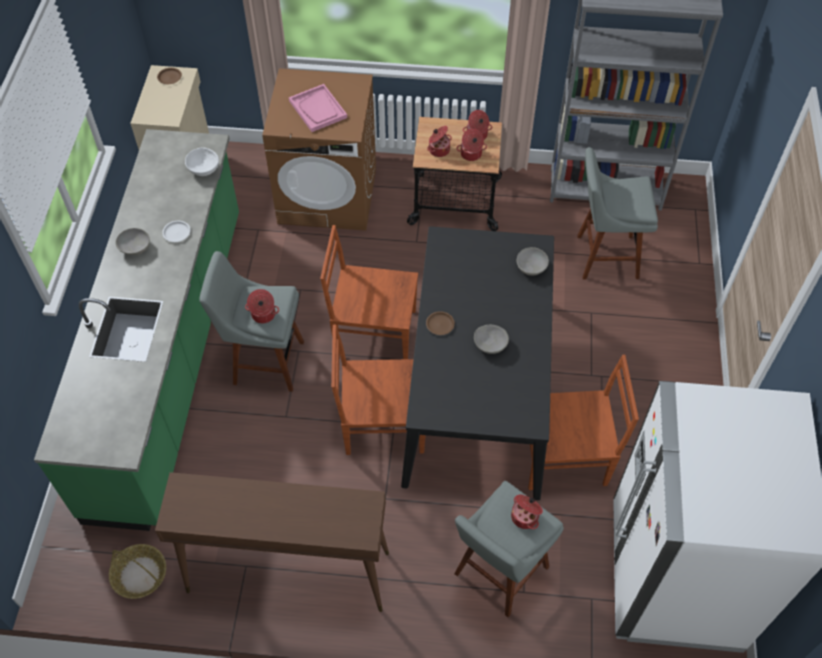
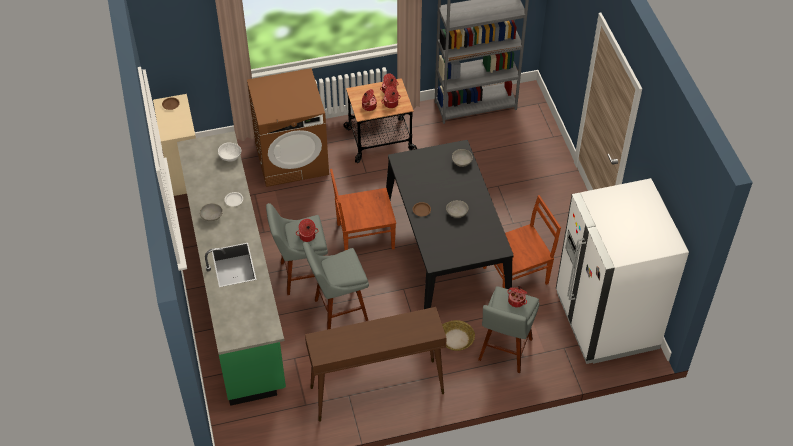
camera: 20 degrees left, 5 degrees down
(139, 575) = (284, 421): basket -> basket (456, 339)
(318, 109) = (287, 99): pink tray -> none
(381, 424) = (395, 290): brown chair -> none
(603, 257) = (491, 149): grey stool -> grey stool (338, 311)

